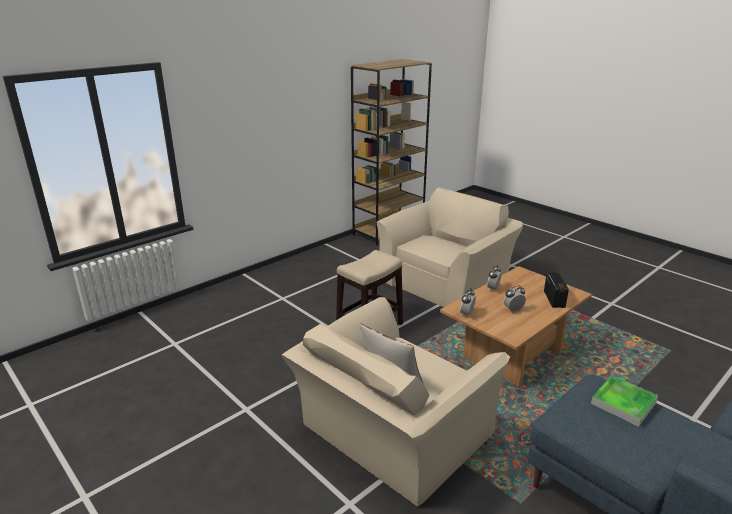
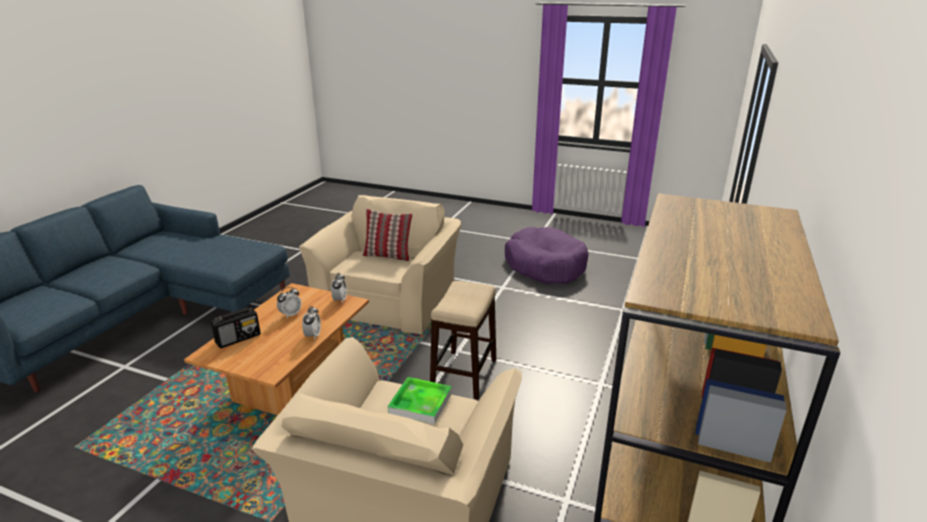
camera: 155 degrees right, 0 degrees up
(152, 430) = (545, 266): none -> purple dog bed
(554, 299) = (238, 338): radio -> radio turned 105 degrees counterclockwise
(623, 403) = (218, 260): tray -> tray (420, 403)

